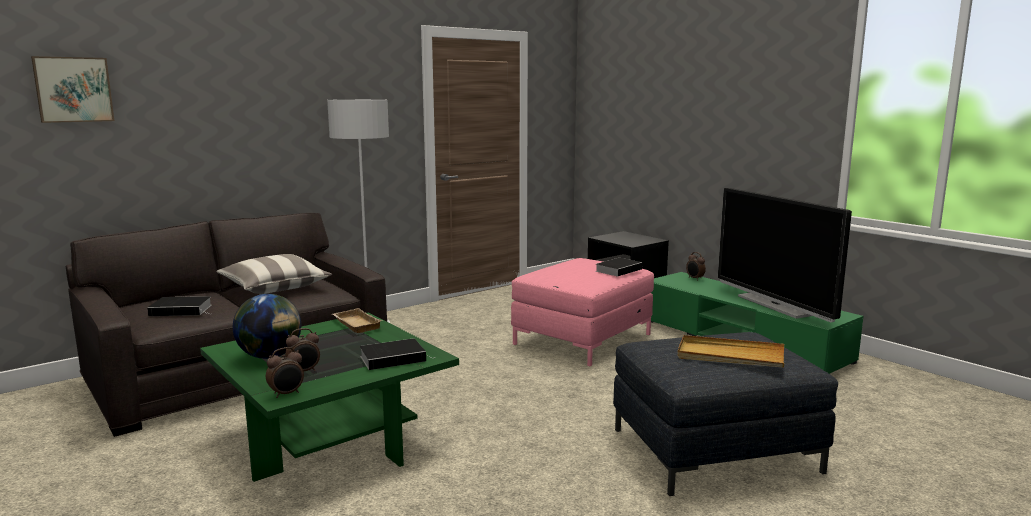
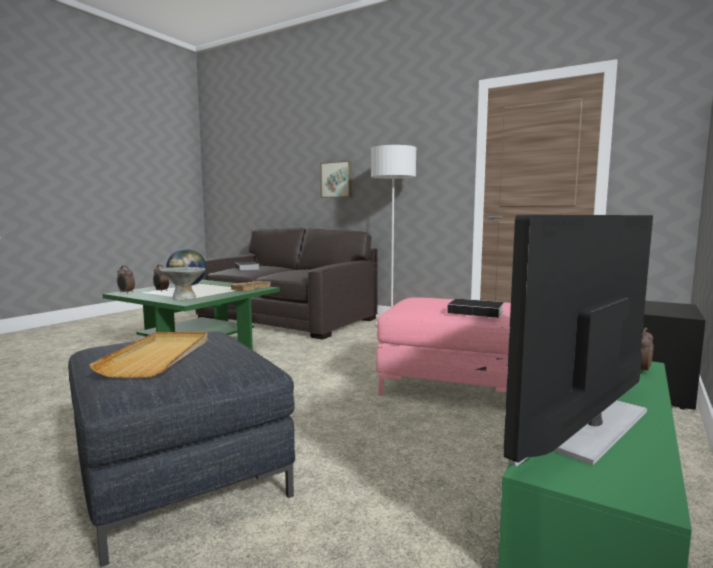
camera: 70 degrees right, 5 degrees down
(73, 89) = (272, 155): picture -> picture (336, 179)
(275, 288) = (300, 270): pillow -> none
(394, 358) = (184, 298): book -> grey bowl

